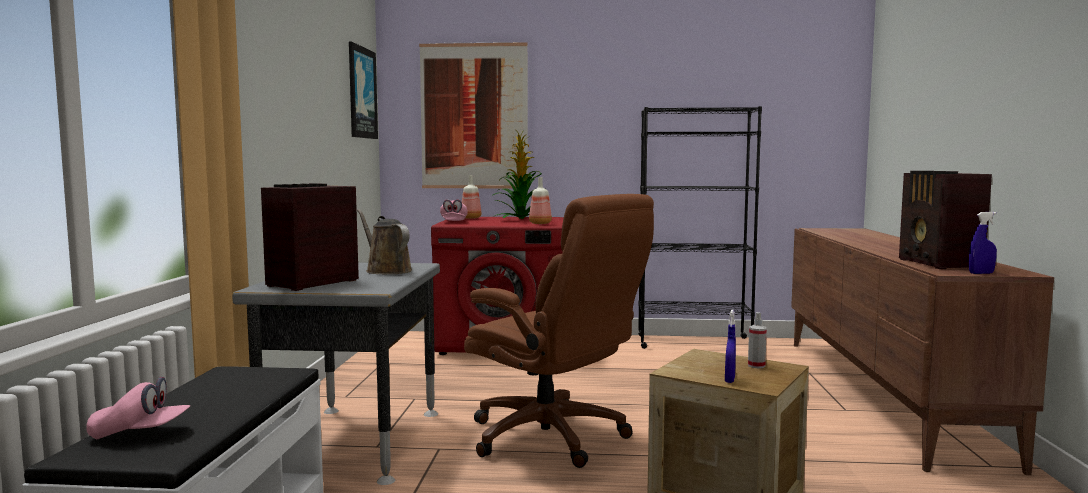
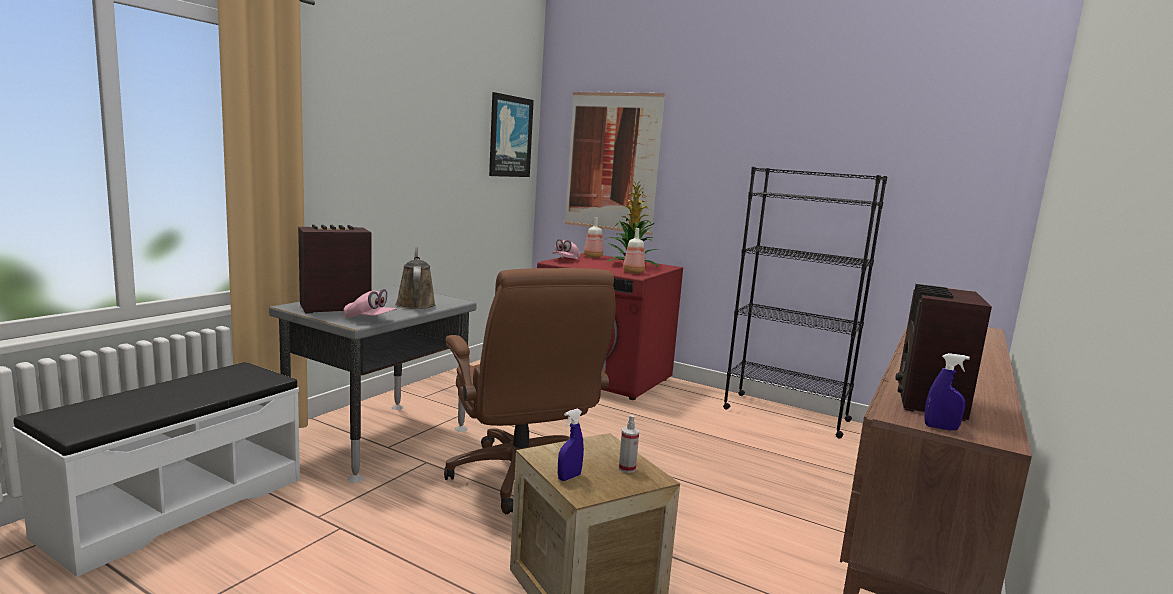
camera: 25 degrees right, 5 degrees up
(140, 433) = (104, 407): pink cap -> pink cap (370, 319)

